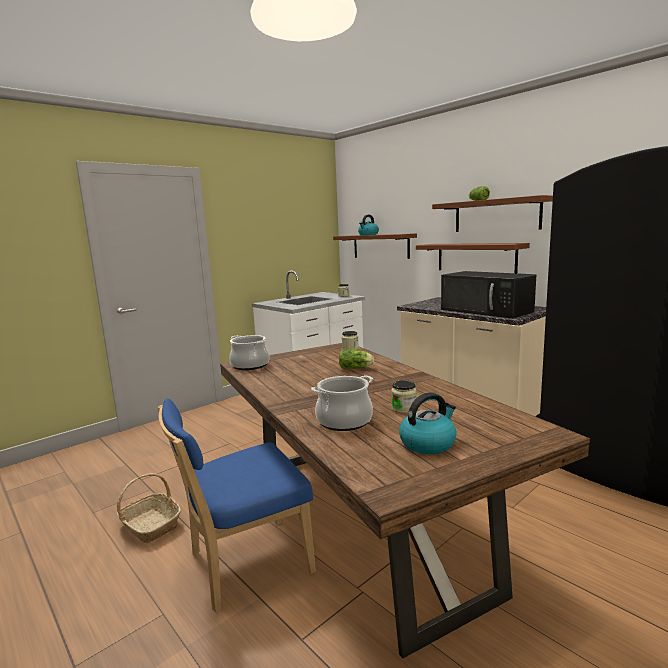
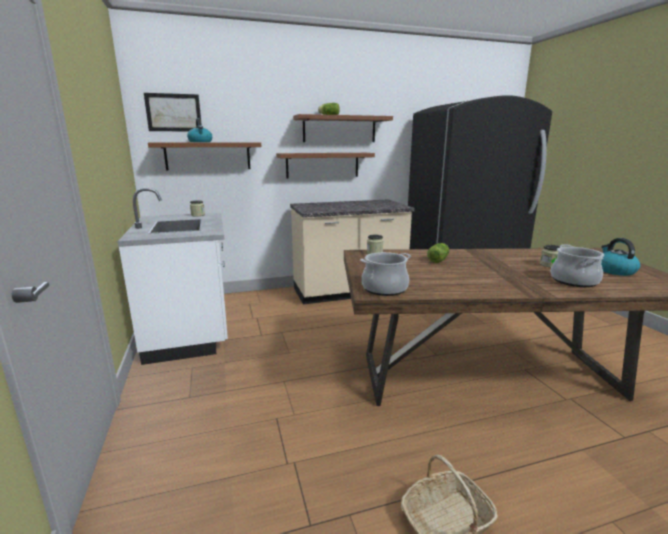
camera: 65 degrees left, 5 degrees up
(244, 564) = (536, 450): blue chair -> none
(362, 211) = (173, 112): none -> picture
(487, 311) = (372, 206): black microwave -> none

